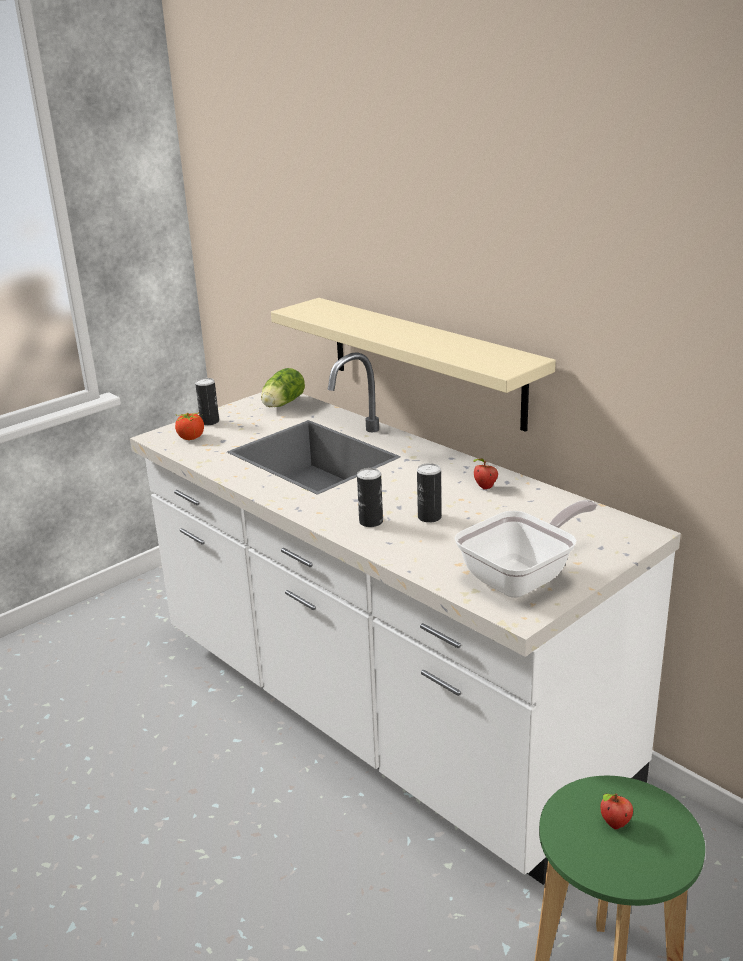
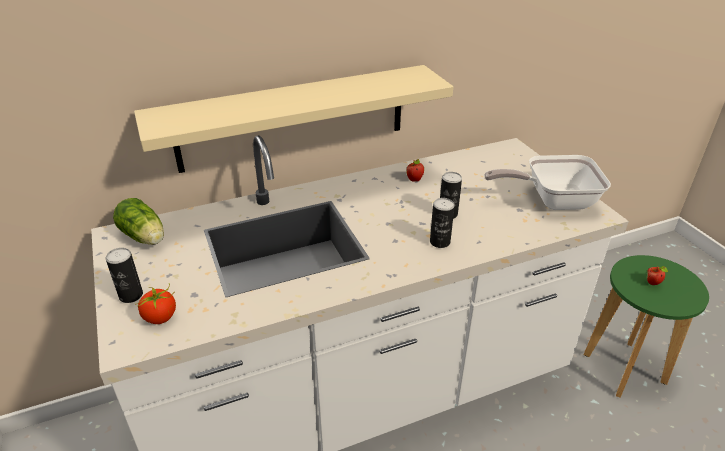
camera: 70 degrees left, 10 degrees up
(523, 577) = (552, 200): frying pan -> frying pan turned 75 degrees counterclockwise

